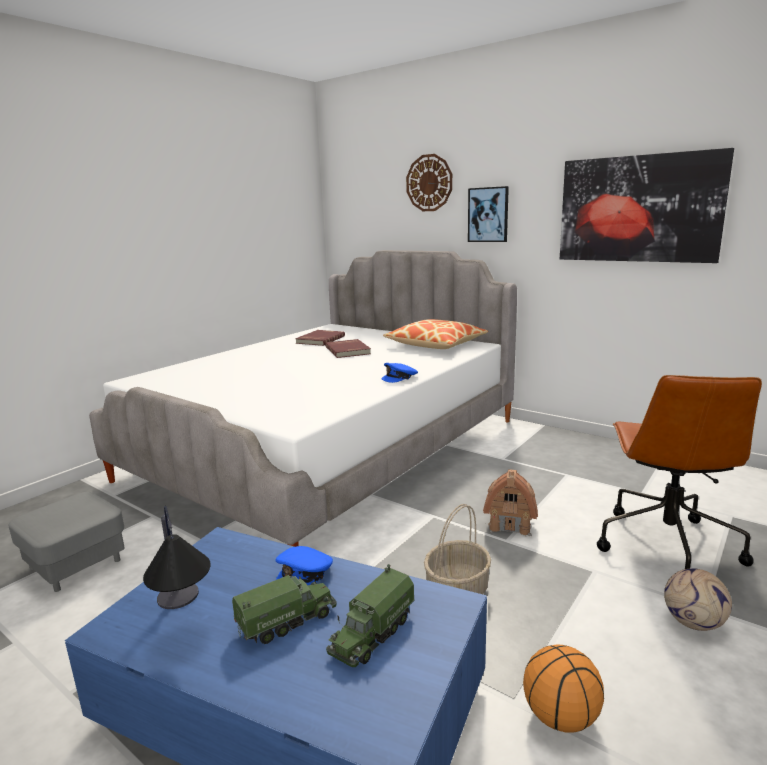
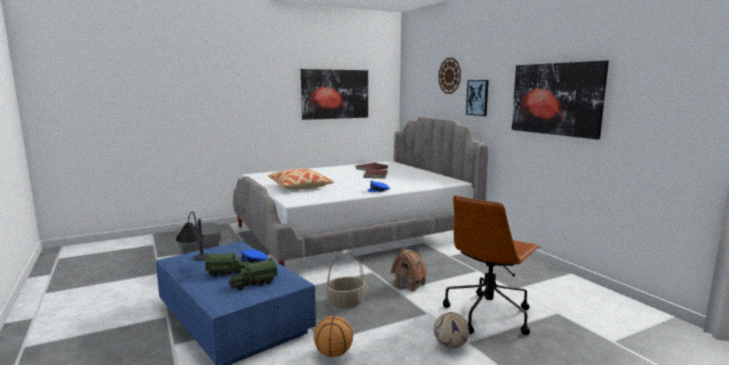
camera: 25 degrees right, 5 degrees down
(235, 220) = (335, 94): none -> picture
(436, 345) = (431, 178): pillow -> pillow (300, 186)

